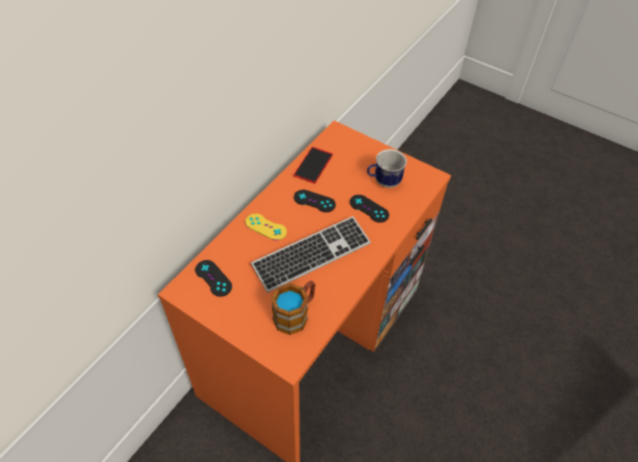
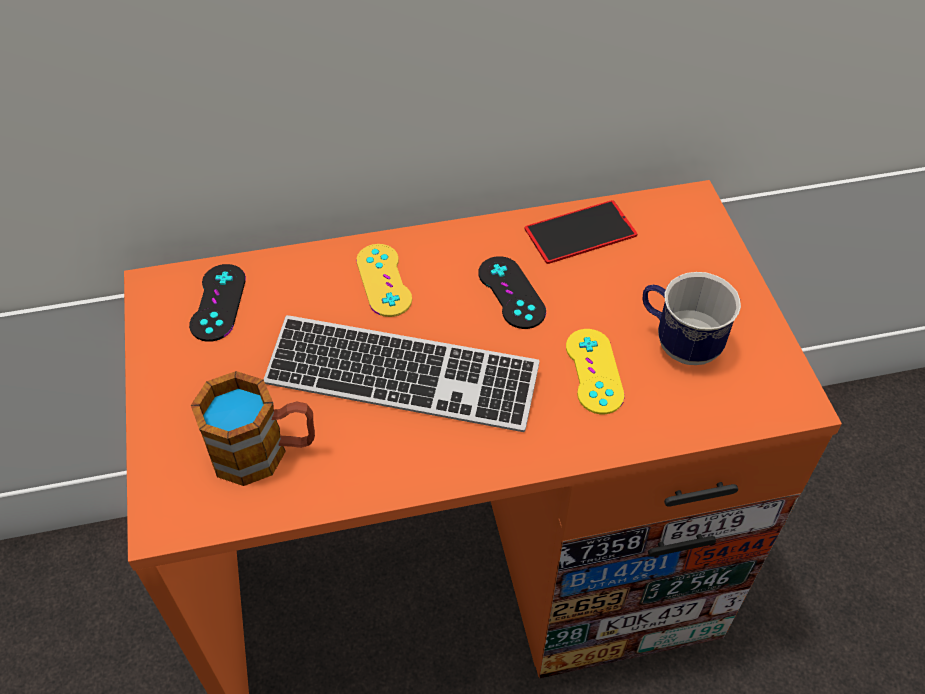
camera: 45 degrees right, 0 degrees up
(369, 208) = (594, 371): black game controller -> yellow game controller

